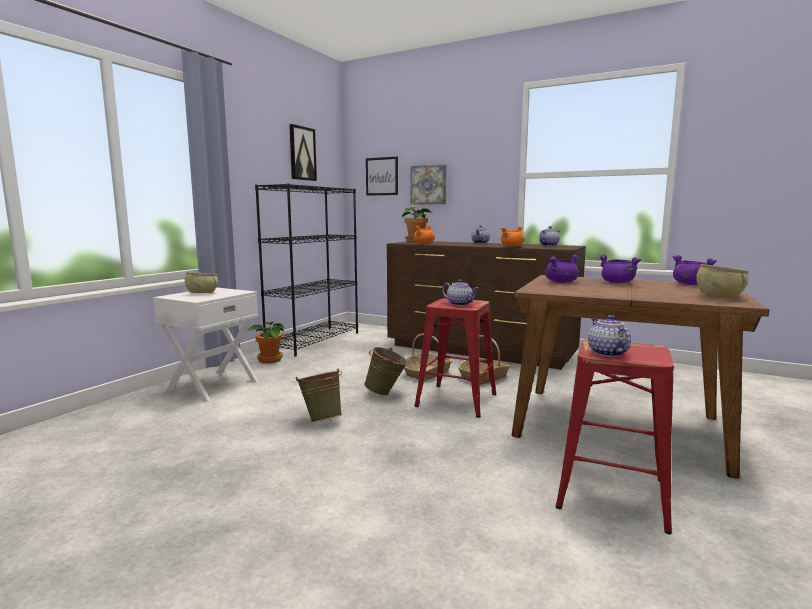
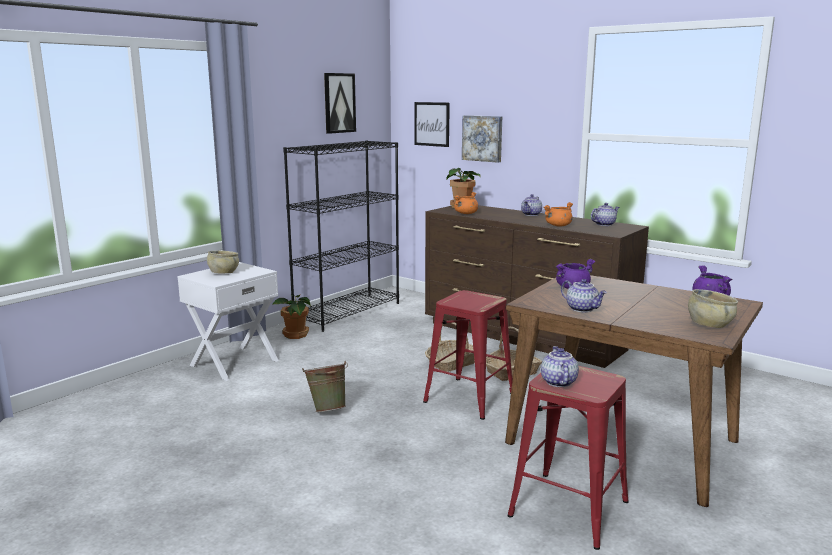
camera: 10 degrees right, 5 degrees up
(386, 393) = (401, 384): green bucket -> none
(460, 304) = (472, 302): teapot -> teapot (582, 309)
(618, 282) = (633, 292): purple cooking pot -> none

